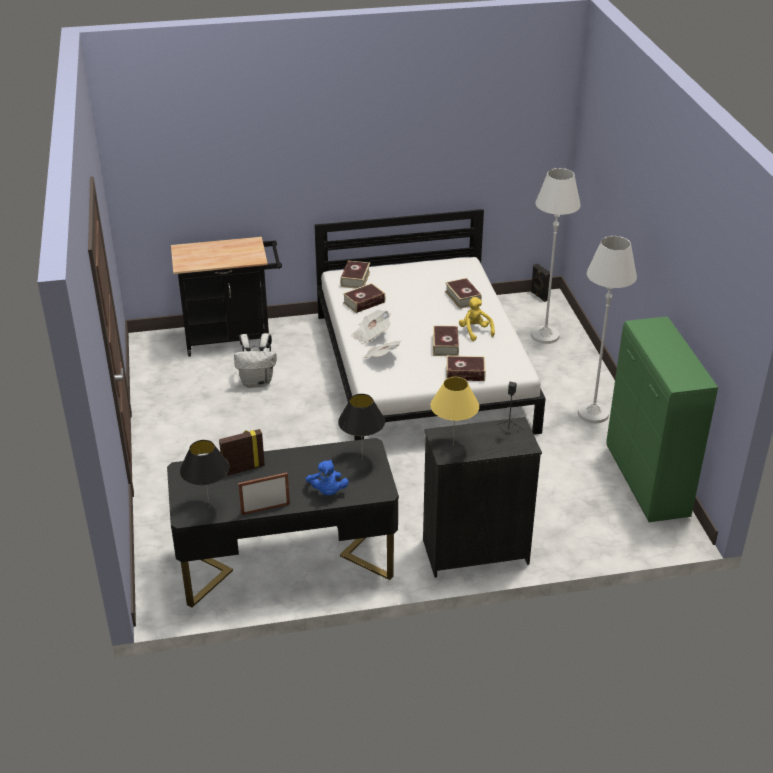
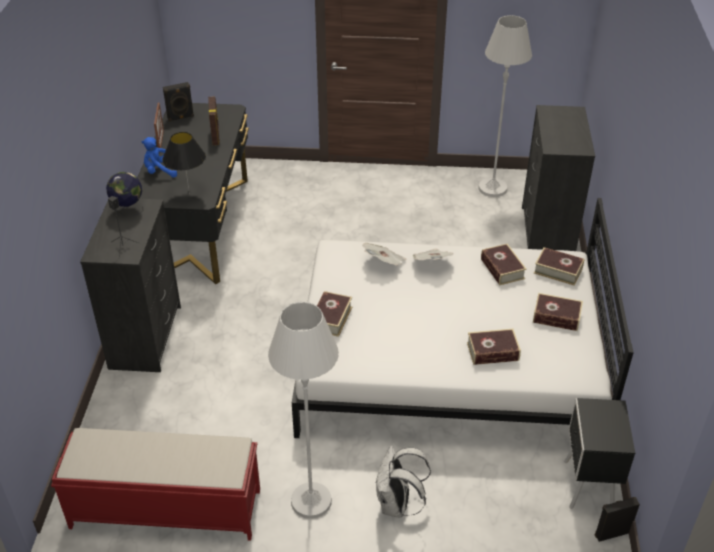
camera: 105 degrees right, 5 degrees up
(209, 507) = (180, 118): black table lamp -> black speaker
(233, 338) = (546, 233): black cart -> black dresser
(257, 382) = (461, 240): white backpack -> white backpack (397, 505)
(445, 345) = (392, 315): book -> book (556, 317)
(453, 445) = (128, 210): yellow table lamp -> globe
(475, 331) = (414, 347): yellow plush toy -> none
(508, 305) = (587, 487): none -> black nightstand
(545, 335) = (501, 506): white floor lamp -> white floor lamp (492, 188)
(647, 482) = (164, 508): green cabinet -> red bench

